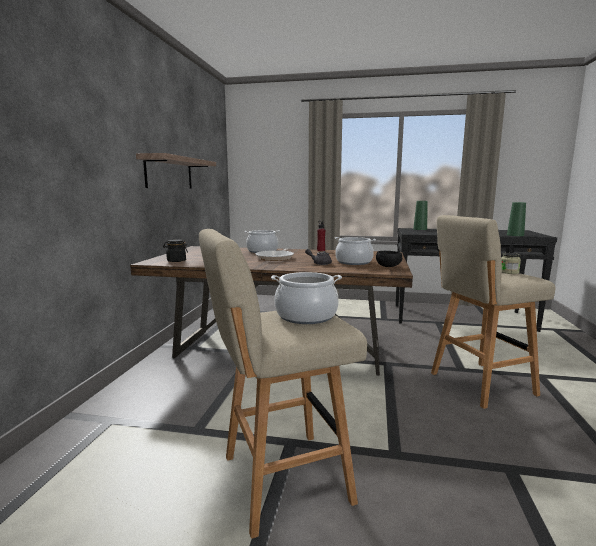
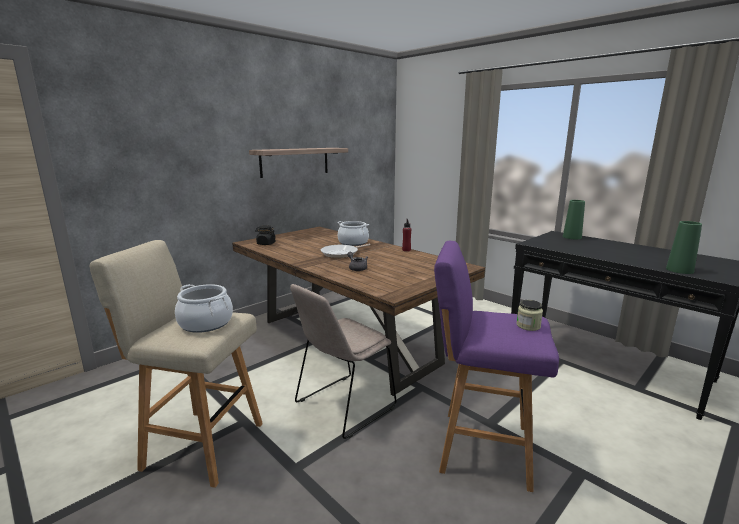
camera: 35 degrees right, 5 degrees up
(354, 262) = (390, 273): cooking pot -> none
(355, 396) = (342, 406): none -> beige chair
(388, 266) = (406, 285): black bowl -> none
(479, 384) = (480, 447): beige stool -> purple stool

